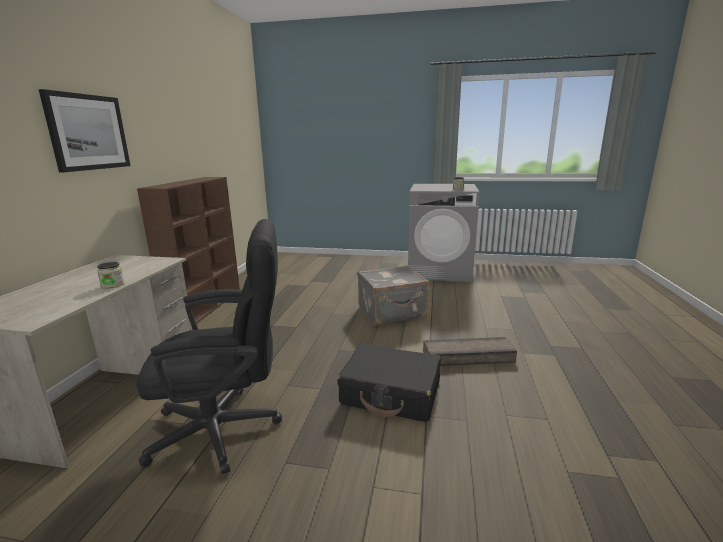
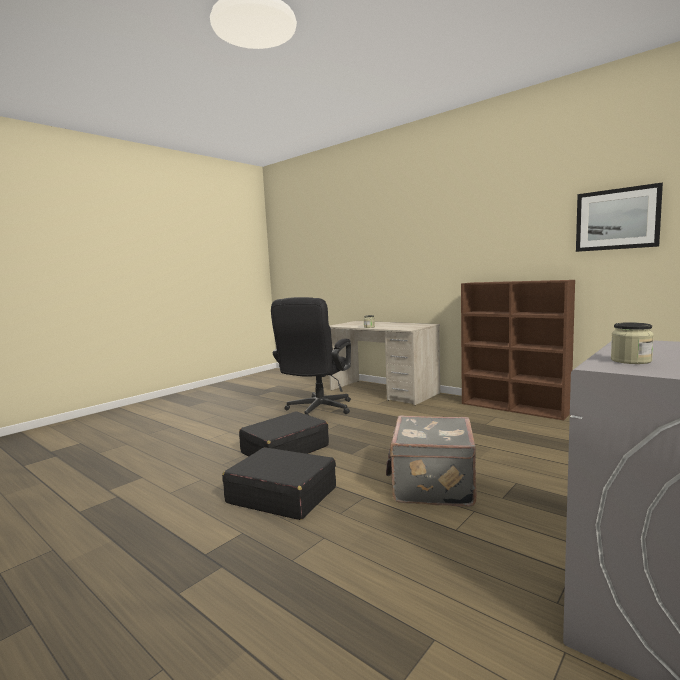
camera: 120 degrees right, 10 degrees down
(88, 132) = (443, 243): picture -> picture (617, 219)
(468, 357) = (281, 495): crate -> black suitcase

